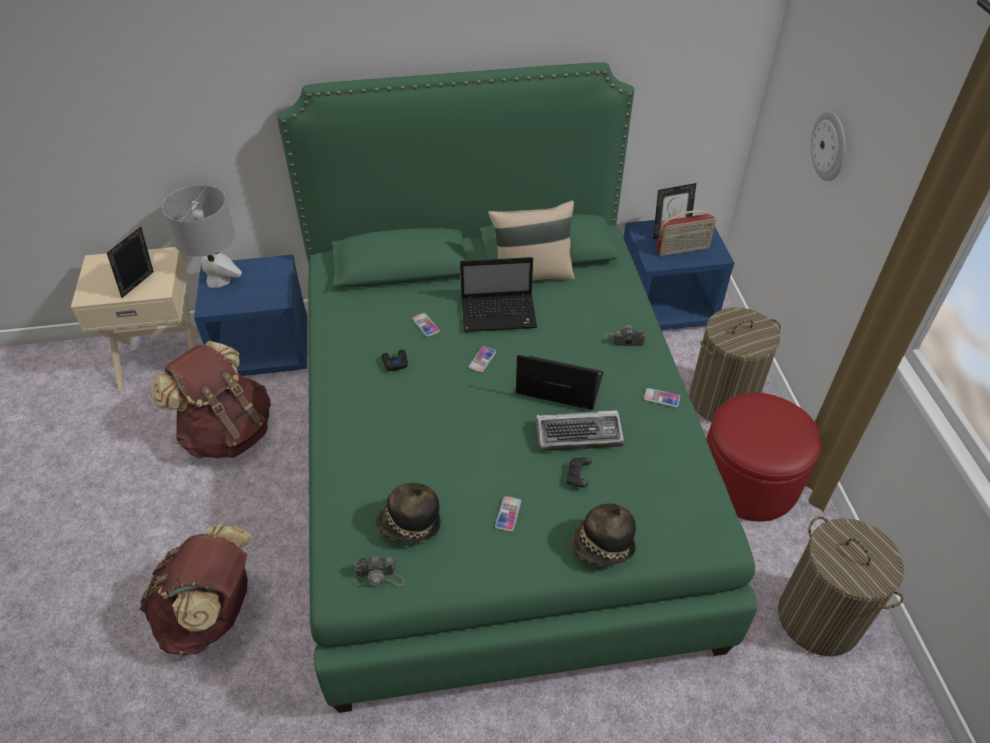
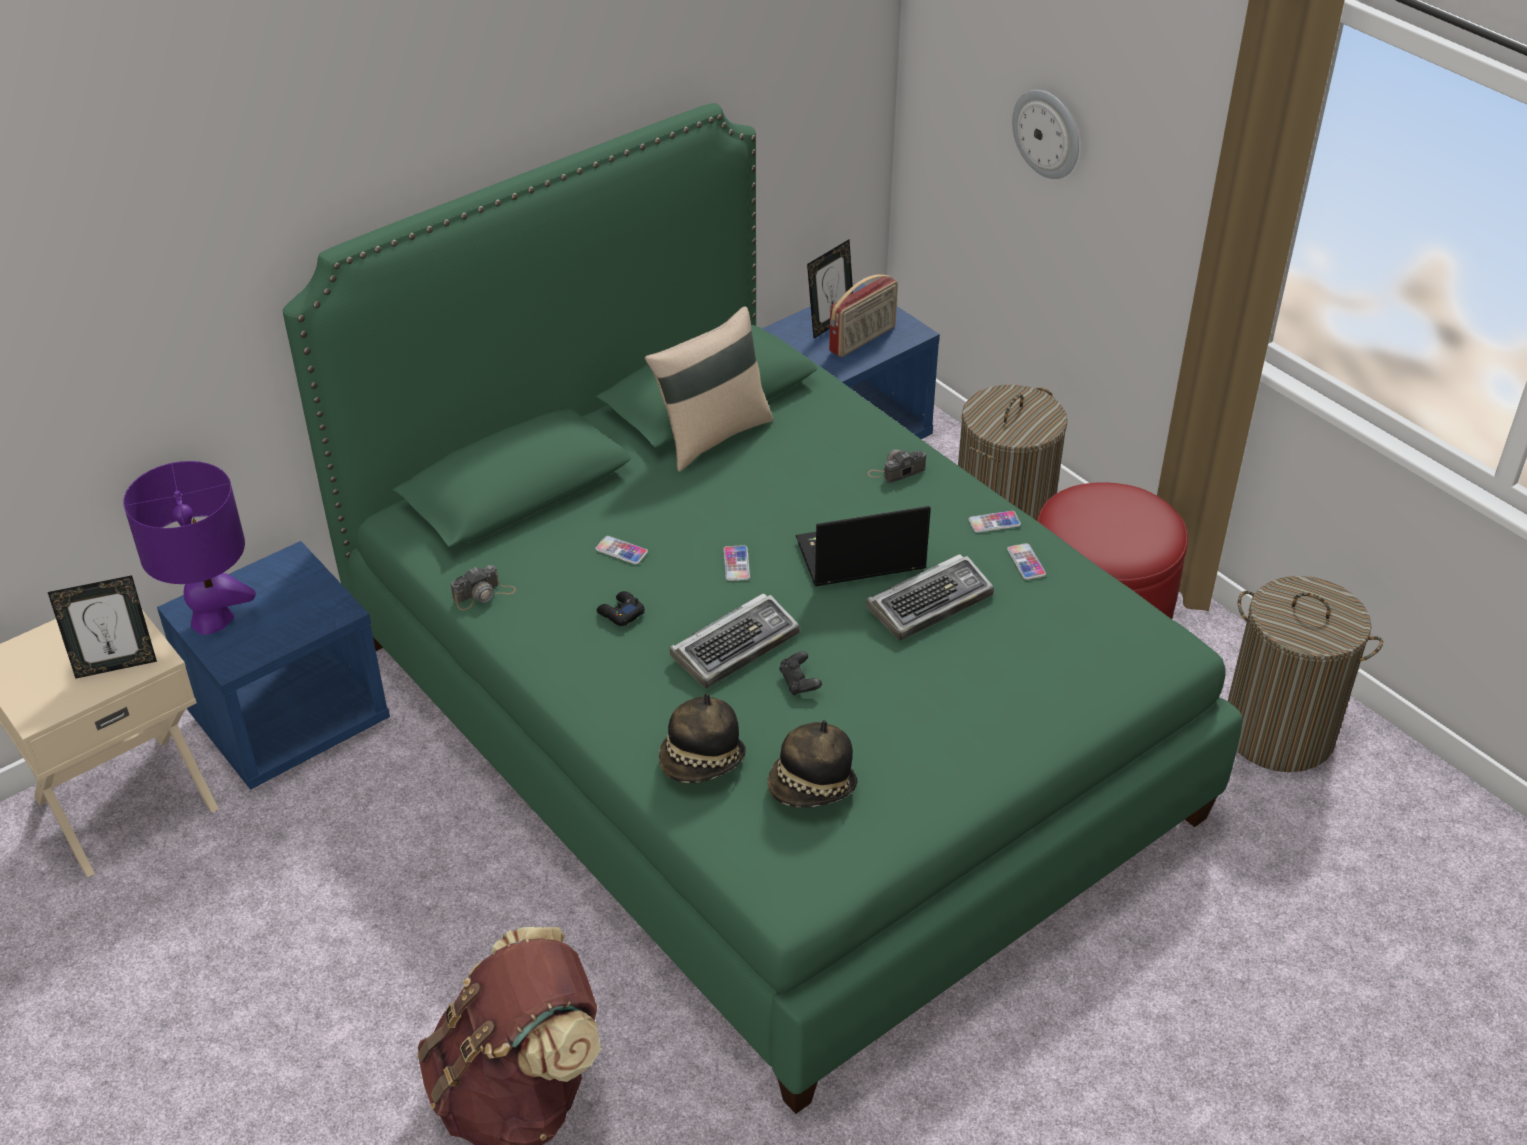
camera: 30 degrees left, 5 degrees down
(140, 286) = (116, 665): picture frame -> picture frame turned 105 degrees counterclockwise
(218, 280) = (212, 620): grey table lamp -> purple table lamp
(227, 433) = (332, 857): brown backpack -> none
(379, 576) = (823, 860): camera -> camera (484, 594)
(441, 411) = (736, 646): none -> keyboard
(500, 314) = (711, 499): laptop -> none
(508, 514) = (918, 725): phone -> phone (1026, 562)
(578, 477) = (966, 650): black game controller -> black game controller (799, 682)
(603, 547) = (1055, 712): hat -> hat (702, 762)

